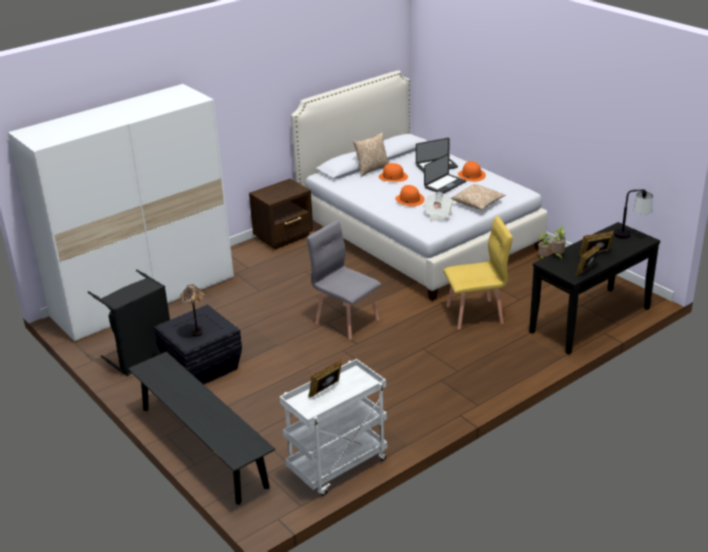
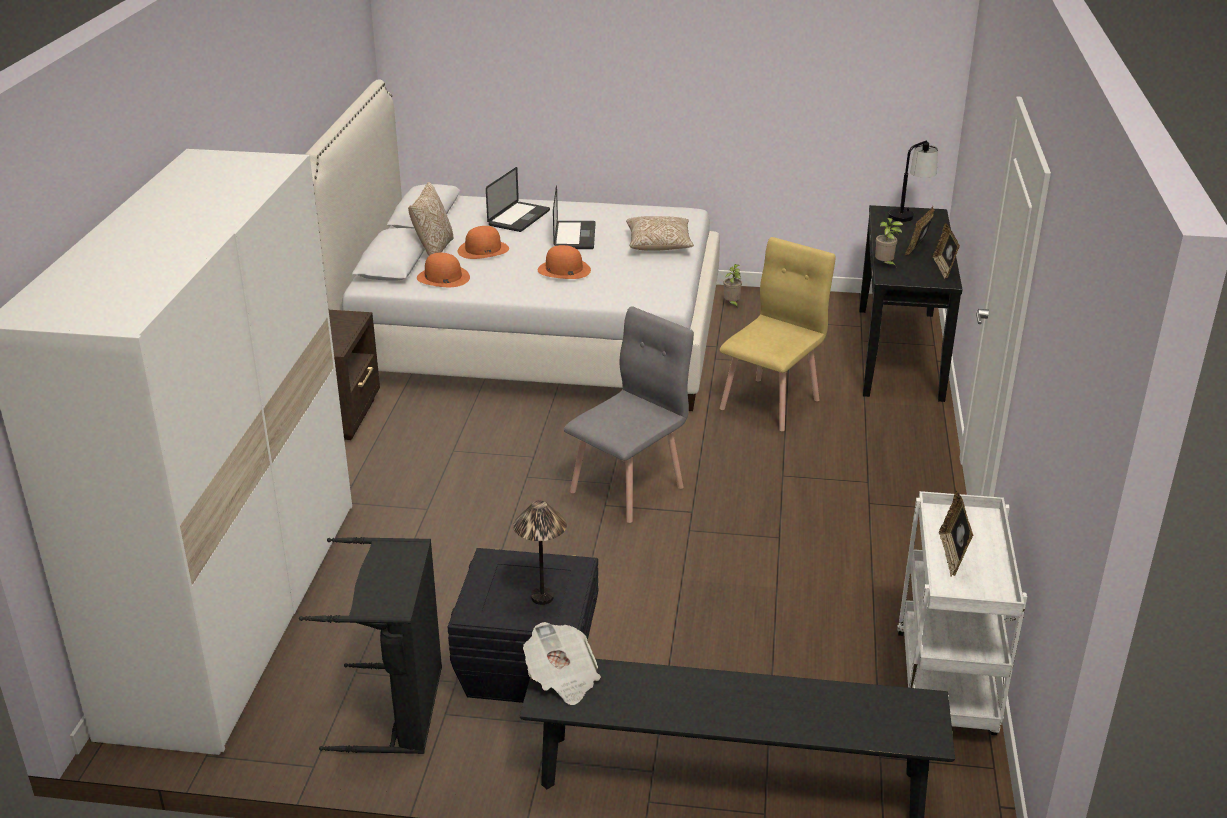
camera: 45 degrees left, 0 degrees up
(347, 321) = (628, 489): grey chair -> grey chair turned 135 degrees clockwise
(437, 214) = (637, 275): newspaper -> newspaper (562, 679)
(471, 175) = (585, 214): orange hat -> orange hat (443, 277)

